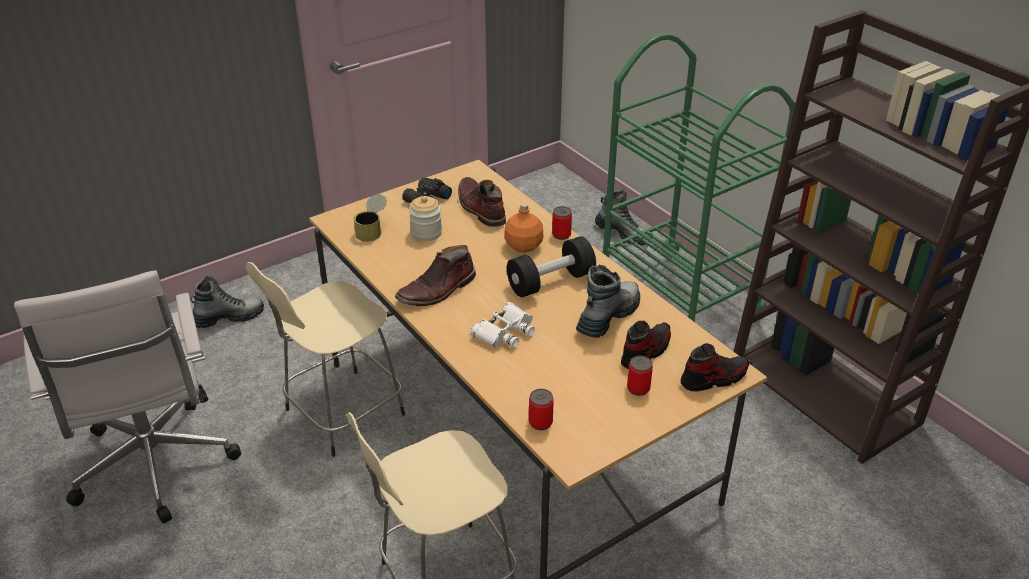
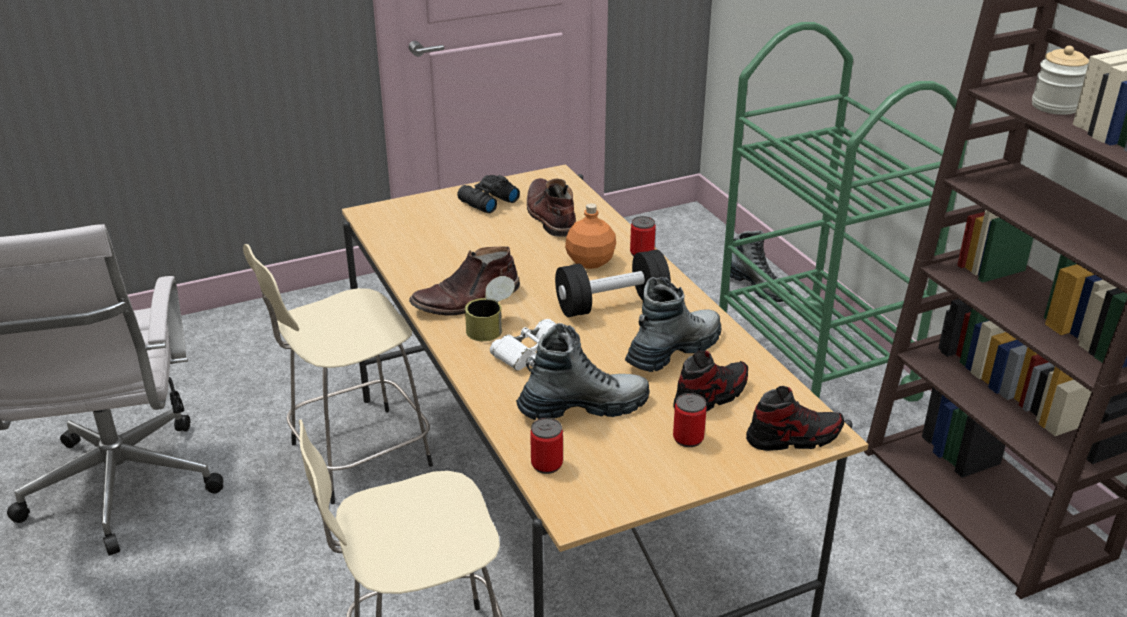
camera: 10 degrees right, 5 degrees down
(228, 318) = (257, 335): boot -> boot (583, 407)
(372, 230) = (411, 228): can -> can (491, 326)
(426, 233) = (475, 237): jar -> jar (1055, 106)

